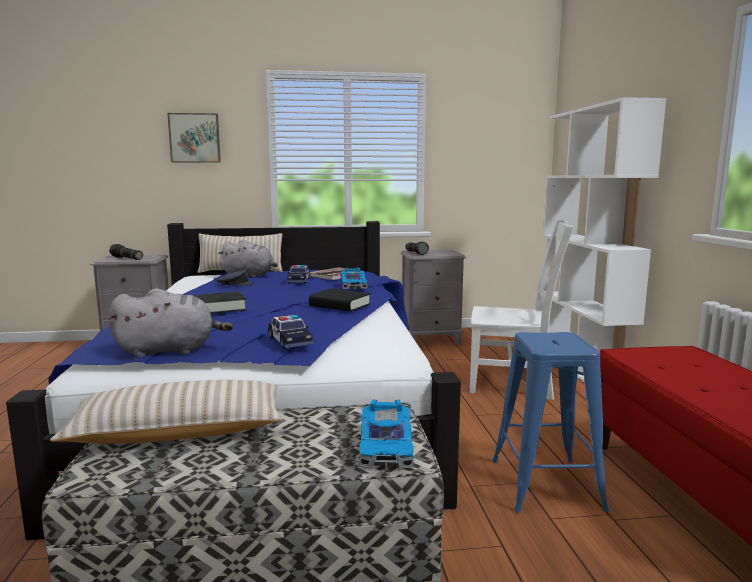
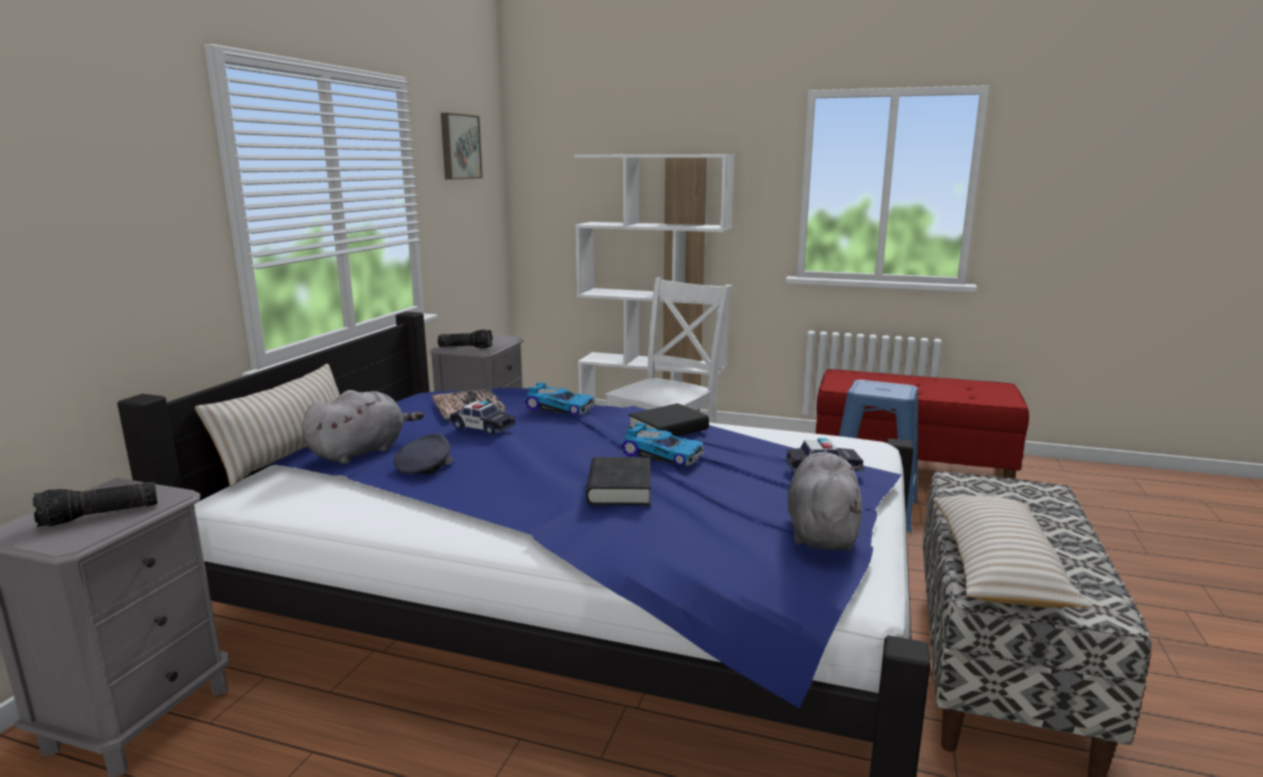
camera: 65 degrees left, 5 degrees up
(195, 138) = (92, 191): picture -> picture (459, 147)
(387, 445) = (1026, 491): toy car -> toy car (663, 453)

